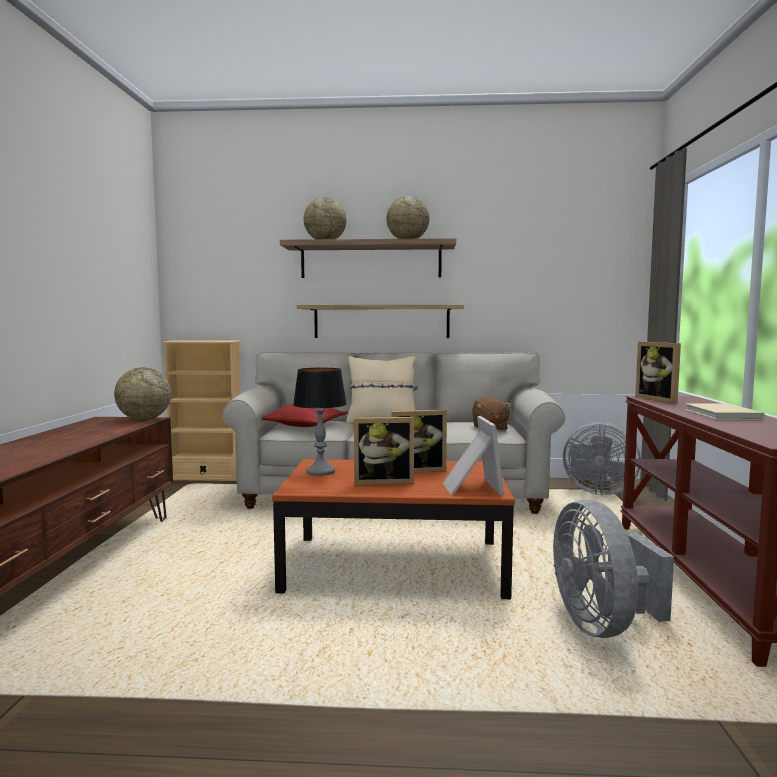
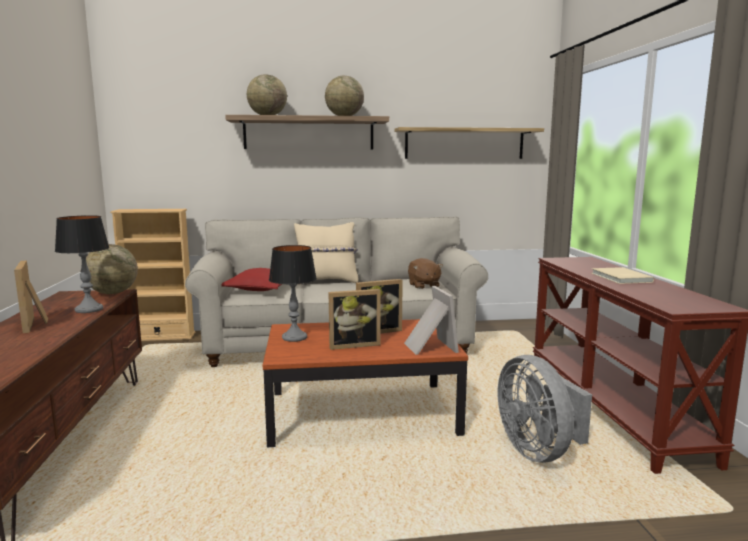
camera: 10 degrees left, 5 degrees up
(110, 431) = (89, 309): none -> table lamp
(381, 321) = (320, 189): shelf -> shelf (464, 143)
(597, 491) = (506, 332): grey fan -> none
(660, 399) = (567, 262): picture frame -> picture frame (36, 324)

